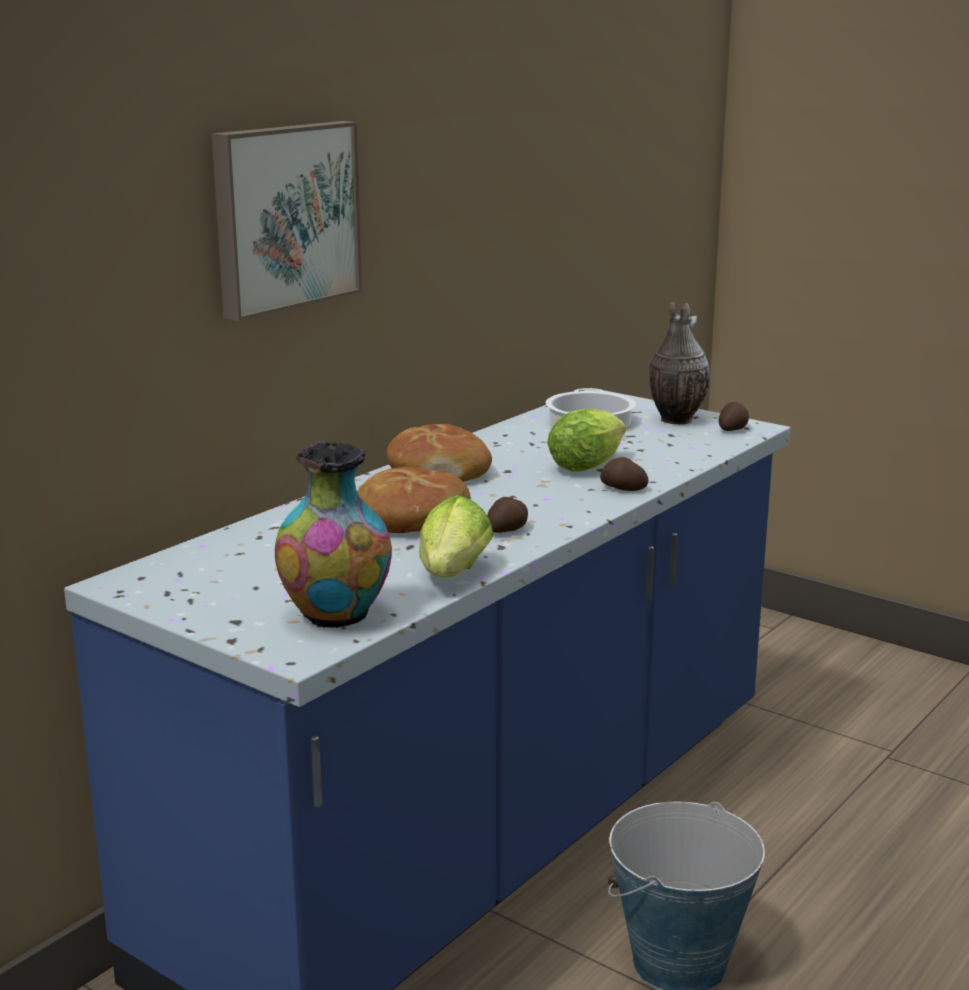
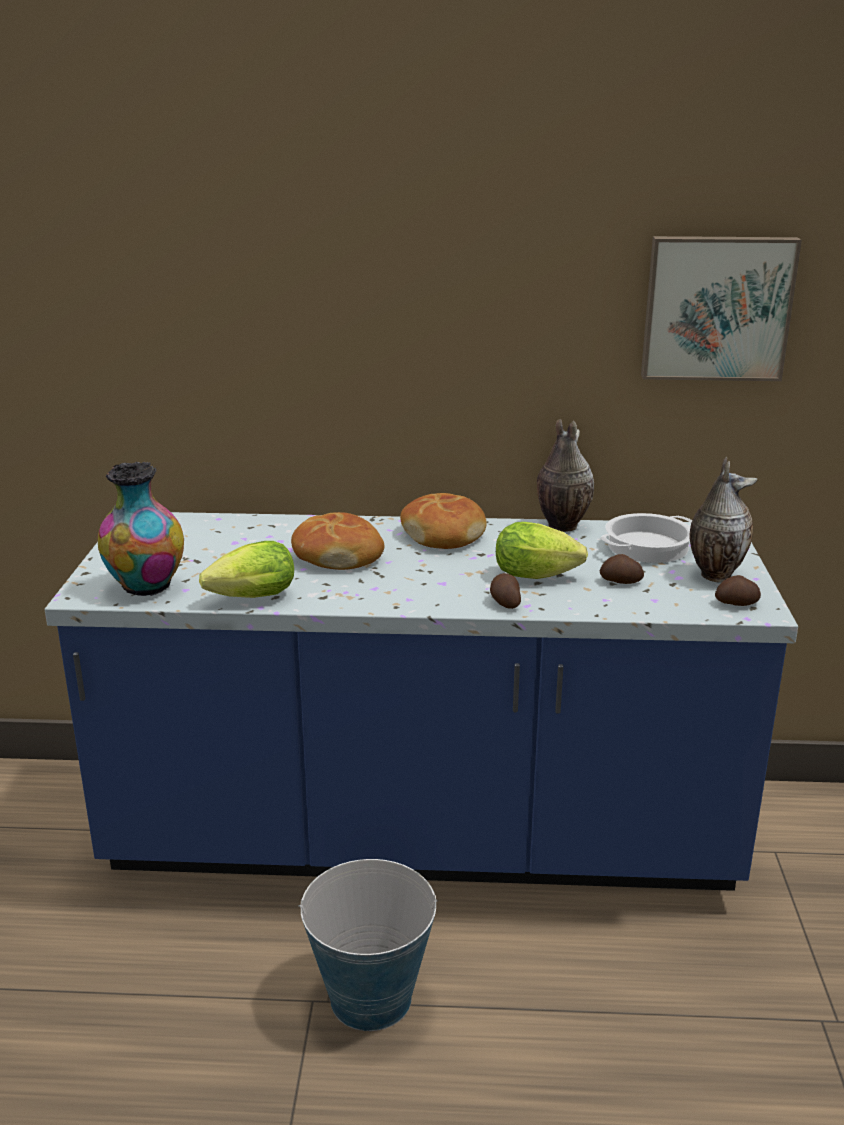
camera: 55 degrees right, 5 degrees up
(283, 216) = (338, 299): picture -> picture (716, 308)
(498, 433) = (560, 526): none -> vase
(508, 530) = (358, 590): potato -> potato (621, 582)

